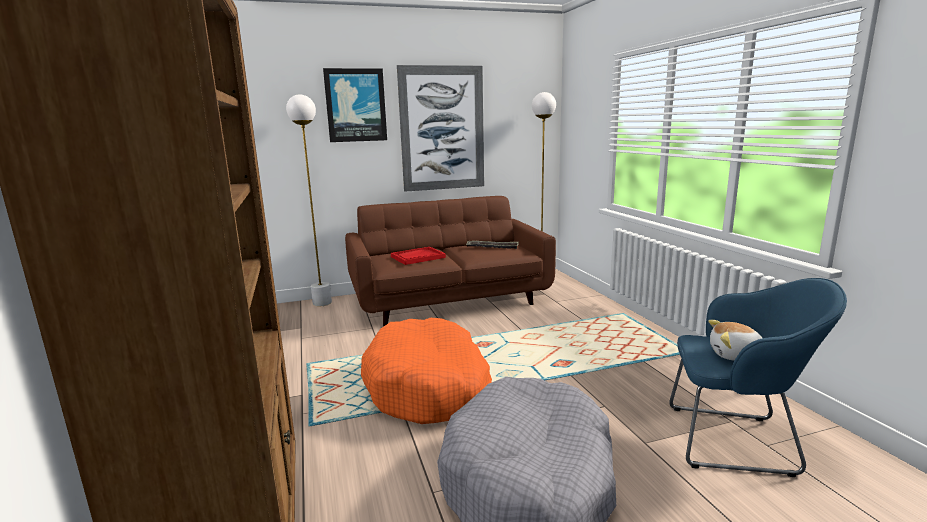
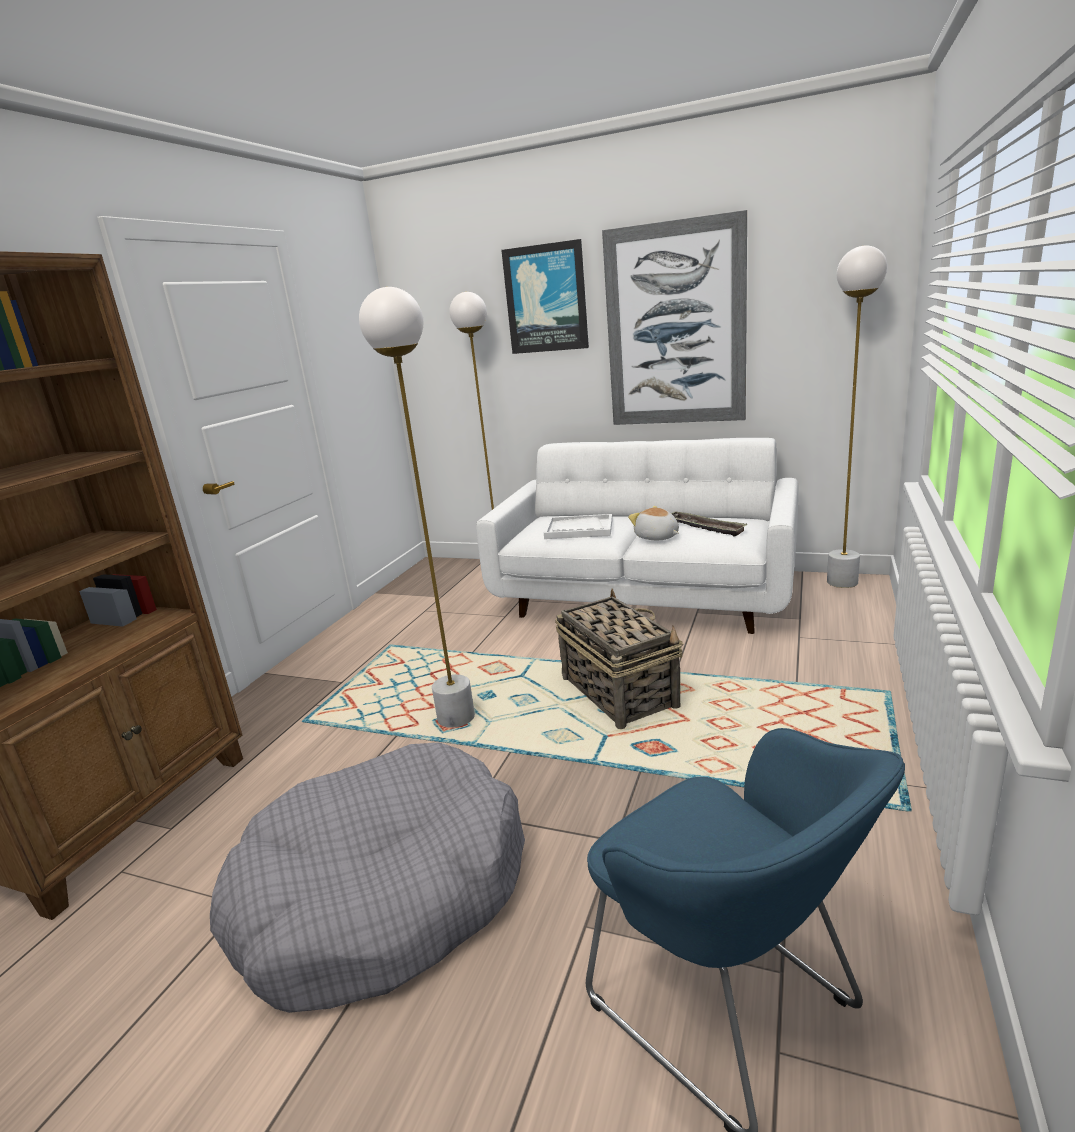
camera: 40 degrees right, 5 degrees up
(418, 257) = (579, 529): red tray -> white tray
(428, 386) = (456, 718): orange dog bed -> white floor lamp
(449, 299) = (645, 596): brown sofa -> white sofa
(505, 346) = (618, 691): none -> basket
(735, 355) = (700, 855): plush toy -> plush toy (656, 537)

